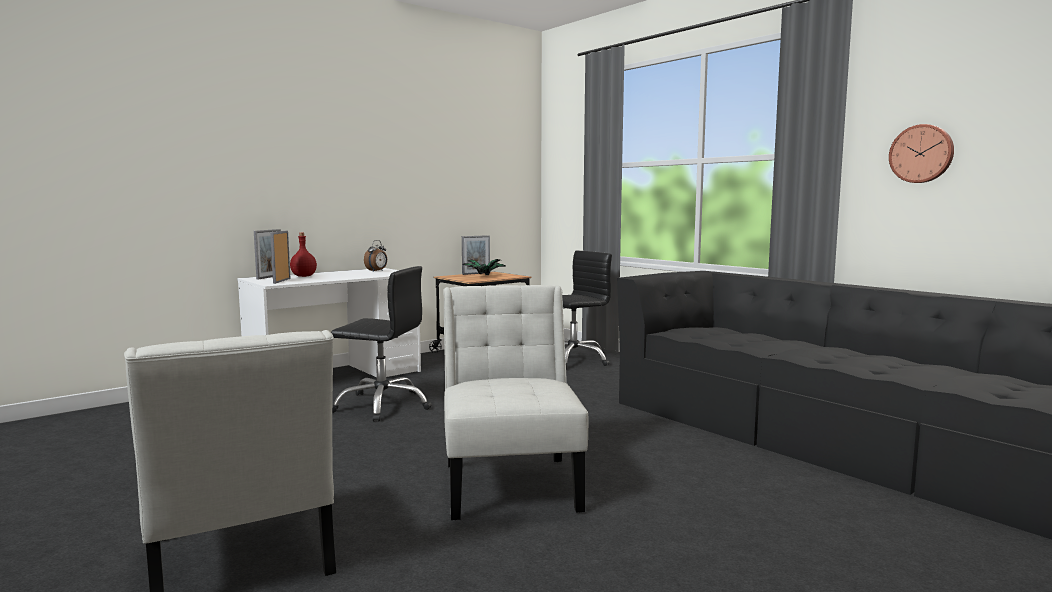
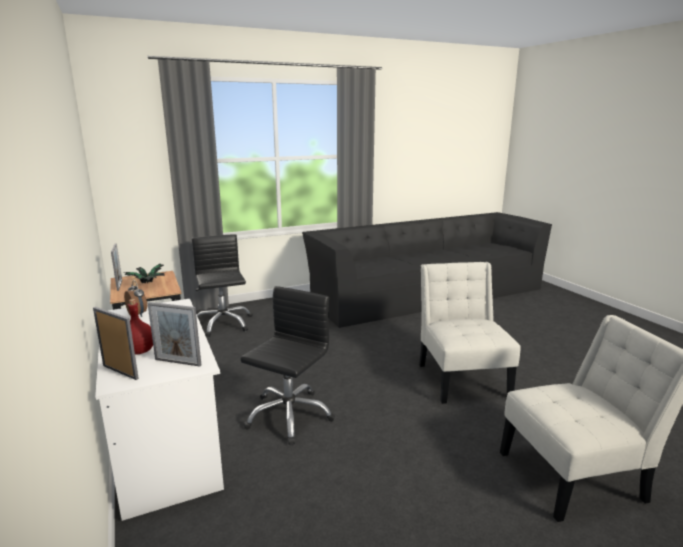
camera: 75 degrees left, 10 degrees up
(510, 482) = (461, 377): white chair -> white chair turned 75 degrees clockwise
(921, 154) = (397, 156): wall clock -> none

